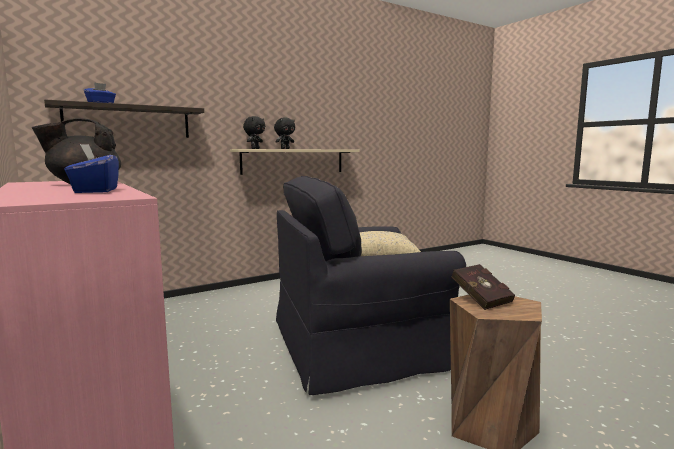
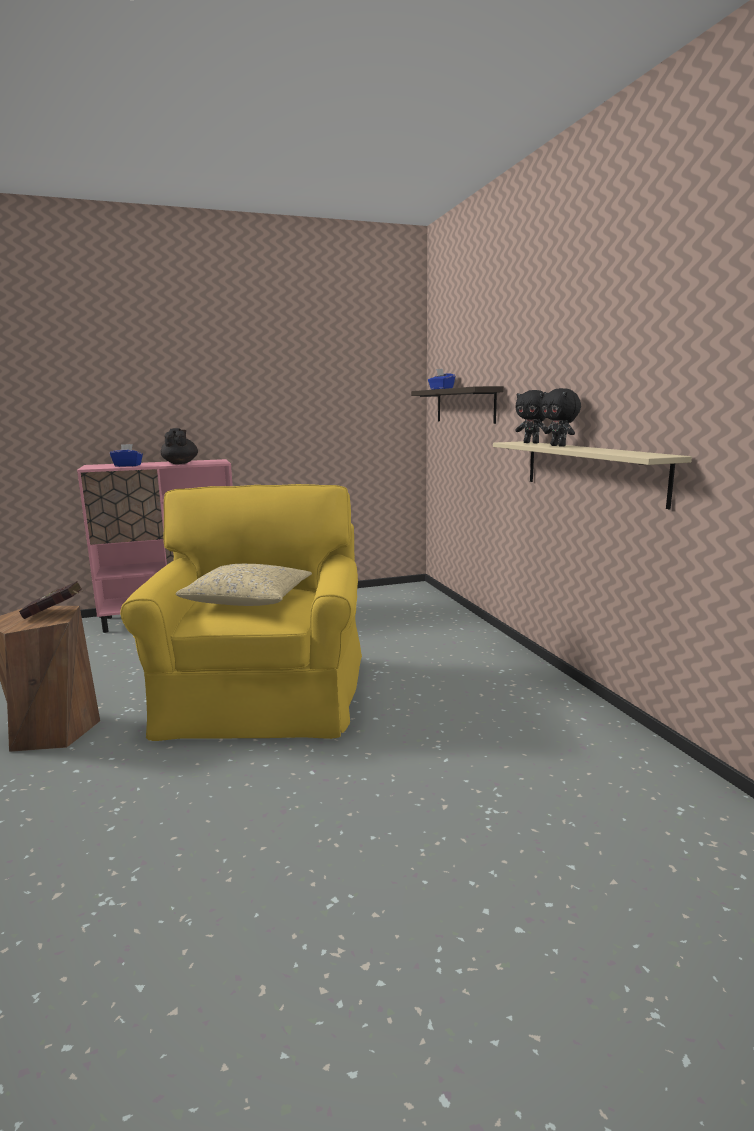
camera: 105 degrees right, 5 degrees up
(359, 346) = (261, 696): black armchair -> yellow armchair

